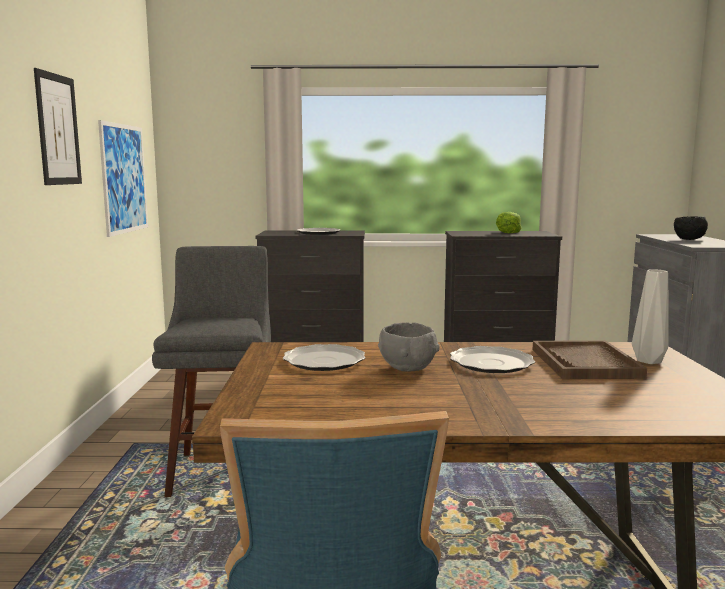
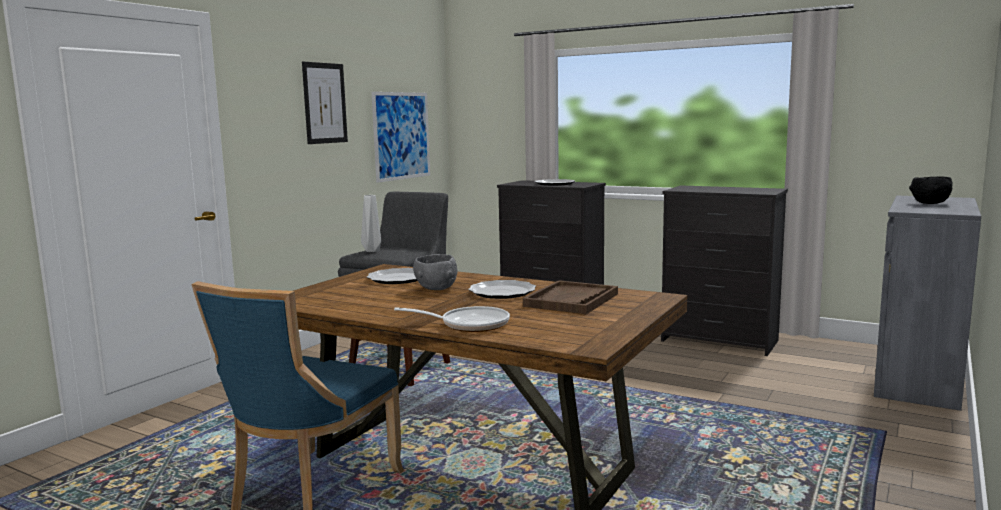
camera: 30 degrees right, 0 degrees up
(508, 232) = (735, 189): lettuce -> none
(575, 415) = (469, 324): none -> frying pan
(647, 361) = (626, 304): grey vase -> grey vase (372, 250)

